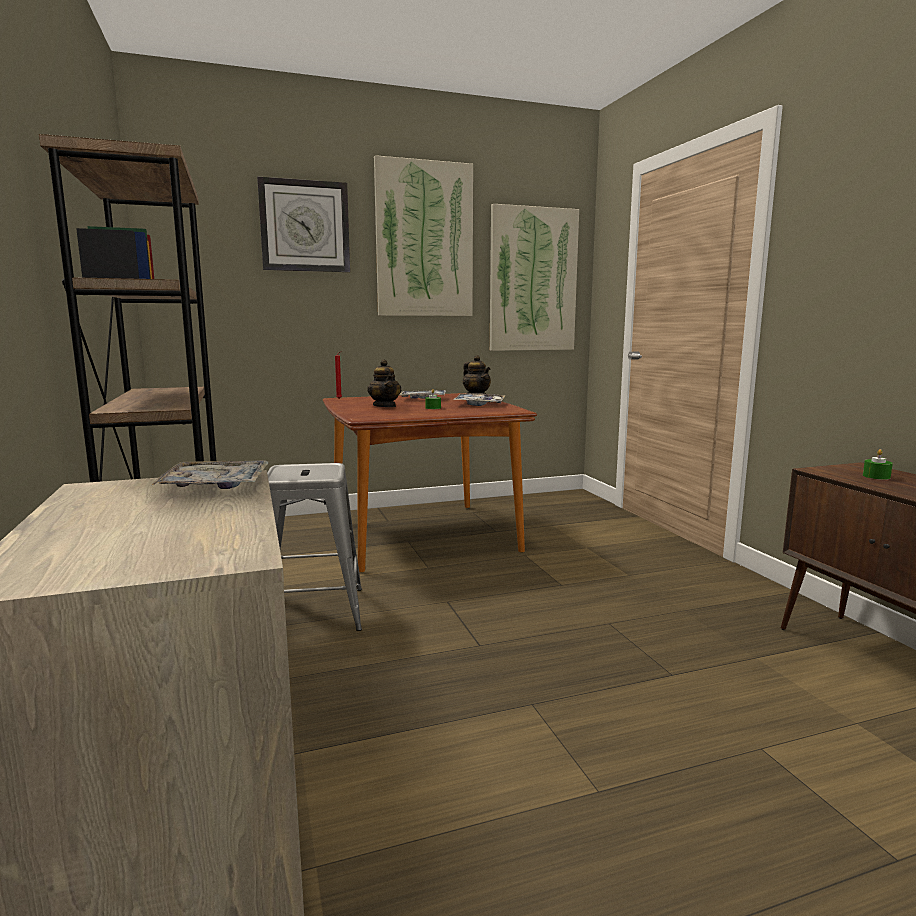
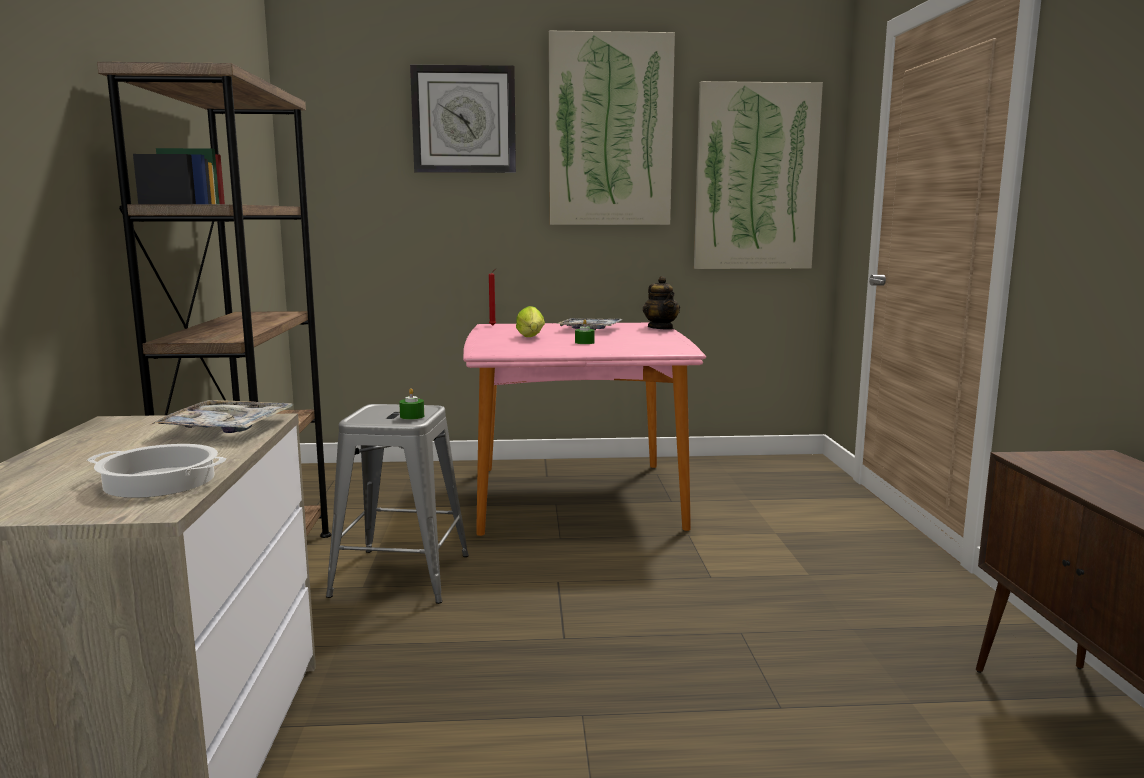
camera: 15 degrees right, 0 degrees up
(215, 534) = (161, 481): none -> cooking pot
(385, 406) = (531, 338): teapot -> lettuce
(422, 534) = (577, 497): brown dining table -> pink dining table
(479, 404) = (648, 340): tray -> none
(876, 476) = (1102, 473): green candle -> green candle (412, 416)

